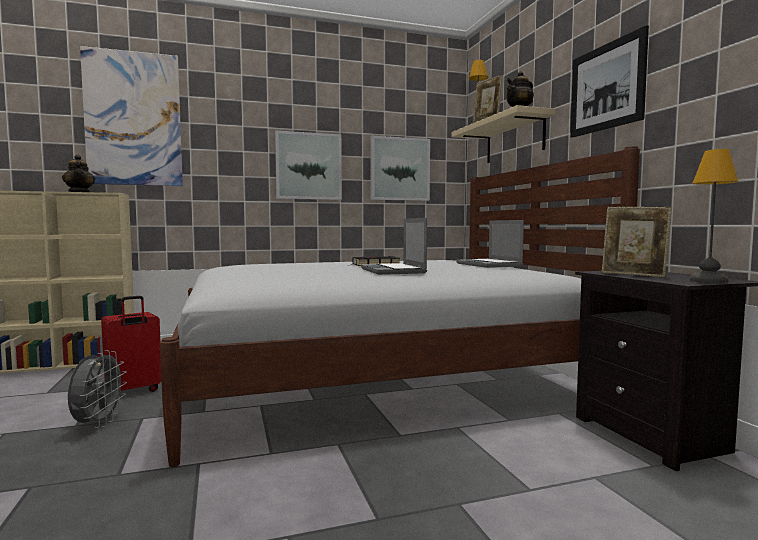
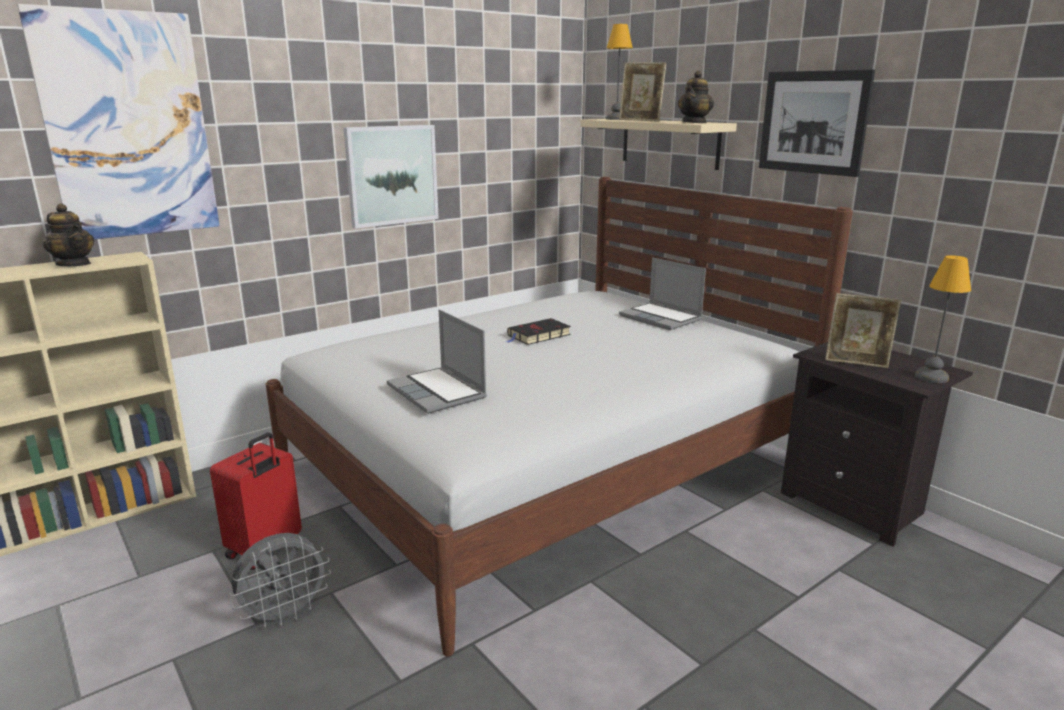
camera: 20 degrees left, 15 degrees up
(98, 424) = (285, 615): grey fan -> grey fan turned 75 degrees clockwise
(394, 271) = (592, 361): laptop -> laptop (438, 392)
(399, 169) = (505, 166): picture -> none

